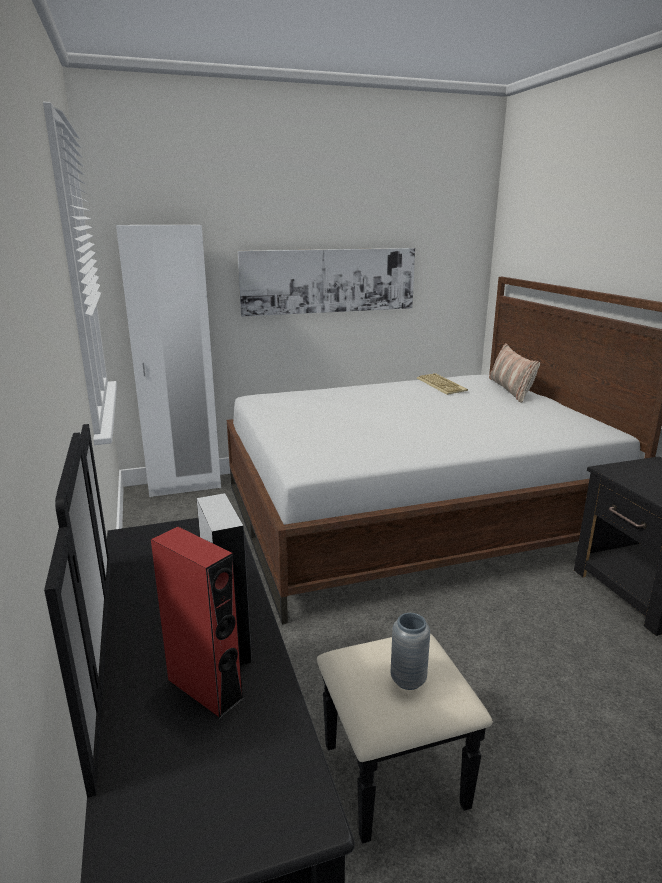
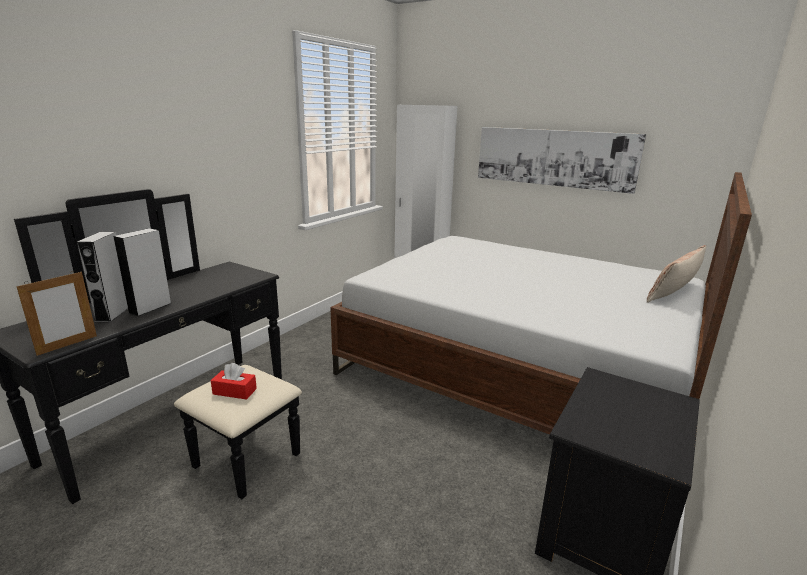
camera: 50 degrees right, 0 degrees up
(205, 689) = (113, 313): red speaker -> grey speaker
(306, 768) = (67, 345): none -> picture frame
(408, 680) = (234, 391): grey vase -> red tissue box
(442, 385) = (612, 269): keyboard -> none

